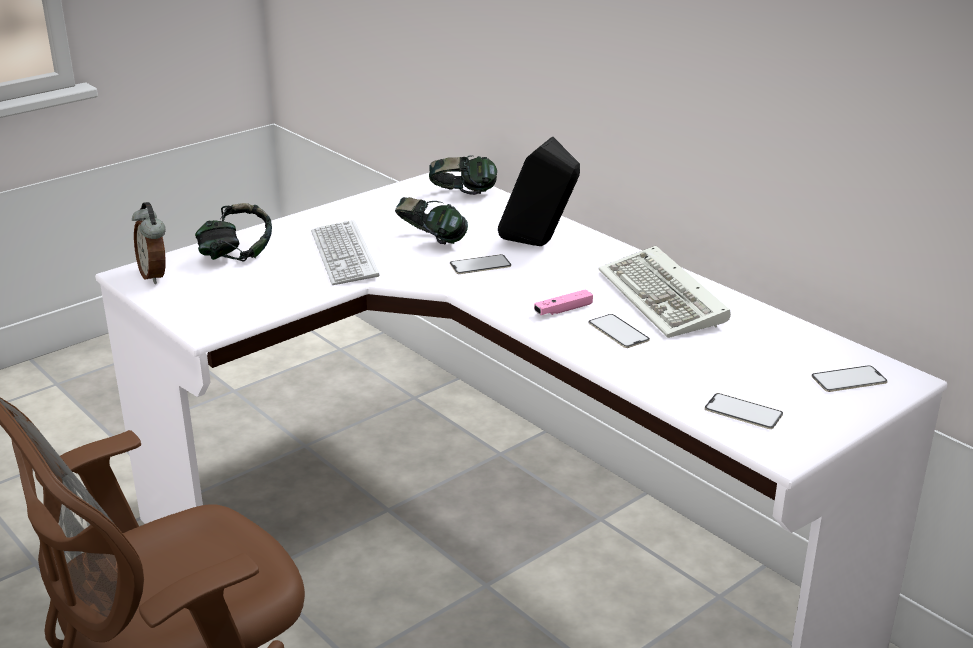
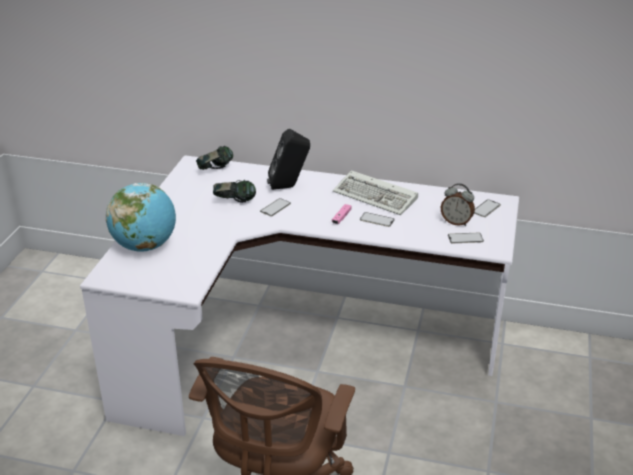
camera: 35 degrees left, 5 degrees up
(155, 276) = (117, 273): alarm clock -> alarm clock (456, 222)
(236, 256) = (145, 246): headphones -> globe
(344, 254) = (201, 225): keyboard -> none

